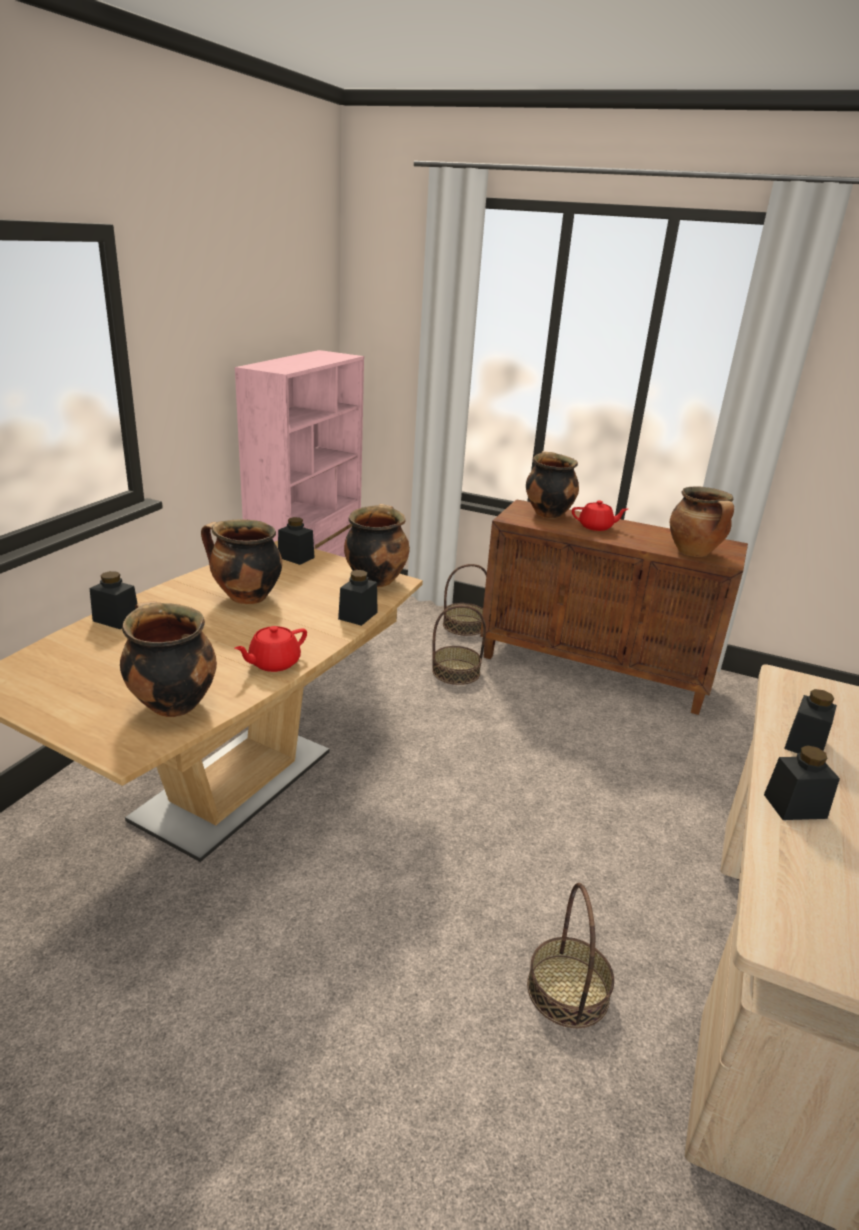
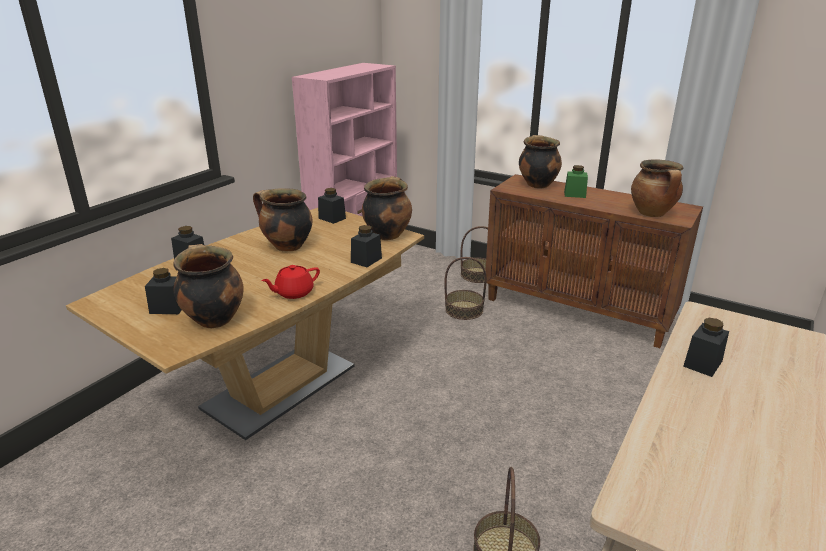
camera: 10 degrees right, 0 degrees up
(596, 527) = (574, 194): red teapot -> green jar
(795, 806) = (677, 410): black jar -> black jar (168, 308)

